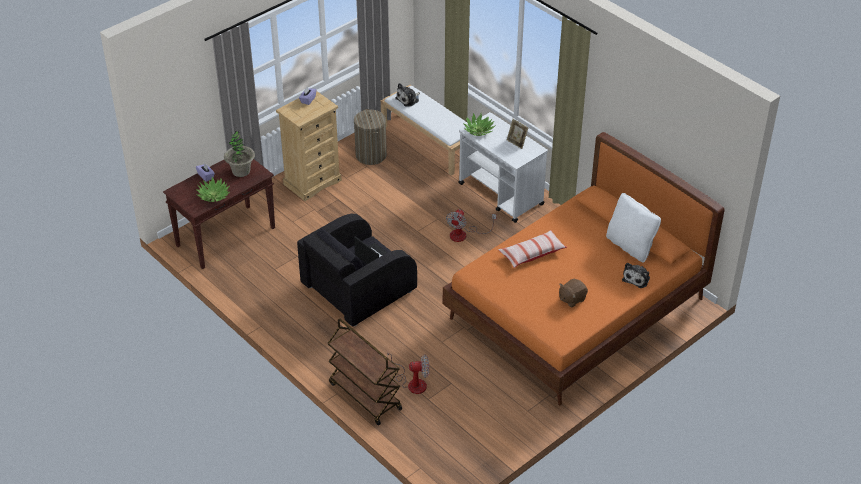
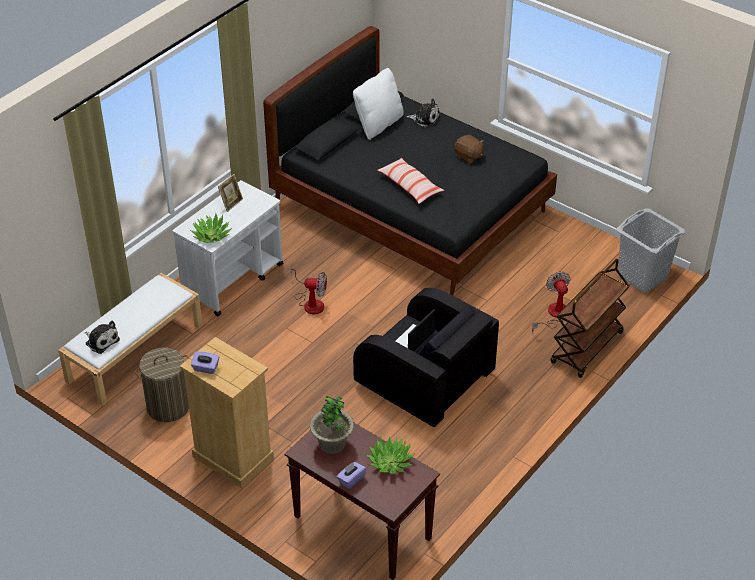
camera: 100 degrees left, 0 degrees up
(448, 459) = (642, 277): none -> grey laundry basket
(576, 310) = (411, 210): orange bed -> black bed

